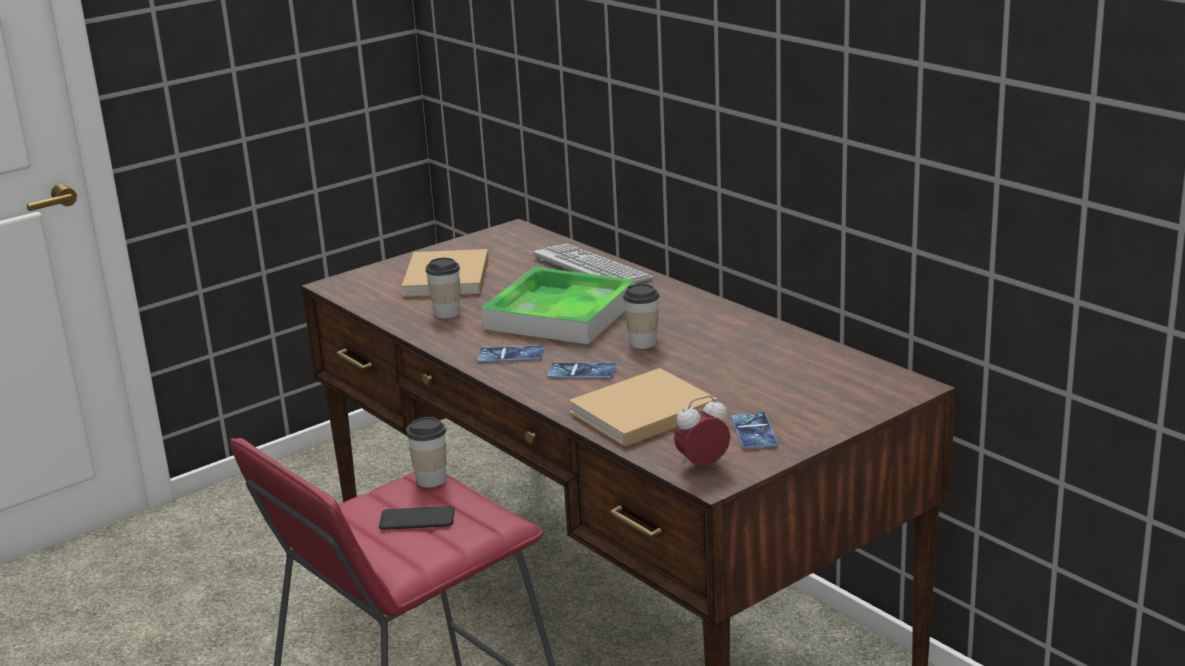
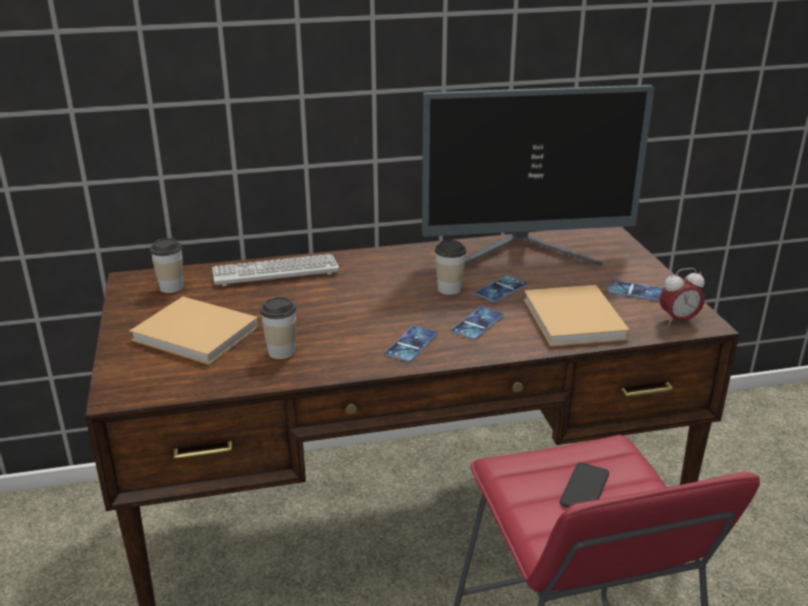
camera: 65 degrees left, 5 degrees up
(431, 480) = (515, 463): cup -> cup (171, 287)
(560, 314) = (353, 305): tray -> none
(672, 365) = (501, 289): none -> phone
(702, 465) = (678, 321): alarm clock -> alarm clock turned 105 degrees counterclockwise
(780, 357) = (525, 254): none -> monitor

